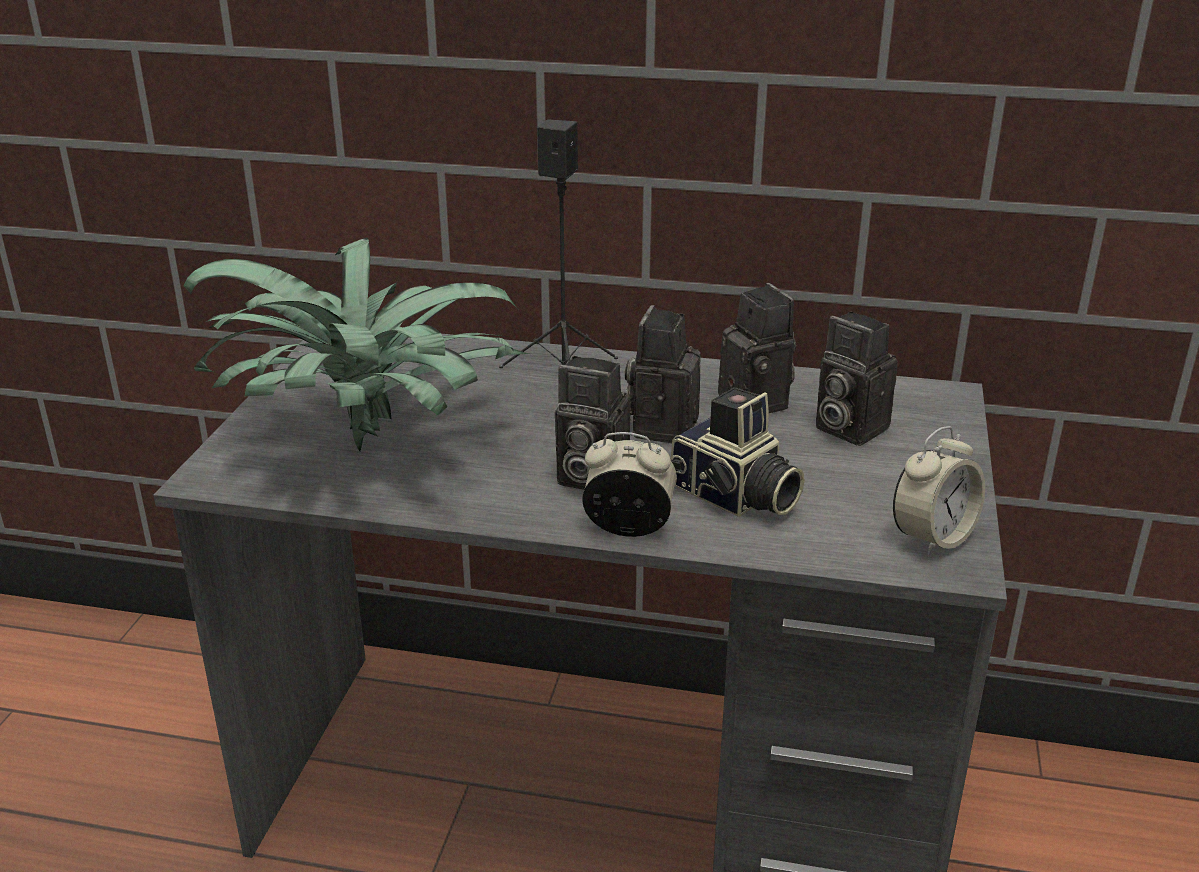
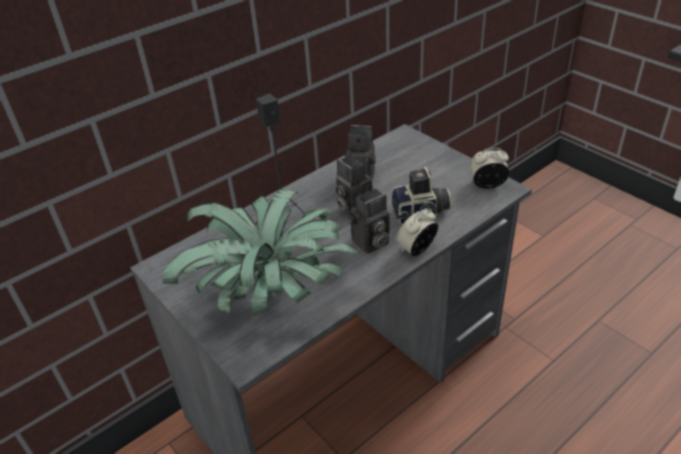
camera: 50 degrees left, 10 degrees up
(846, 428) = (402, 166): camera -> none
(932, 538) = (487, 185): alarm clock -> alarm clock turned 90 degrees counterclockwise

